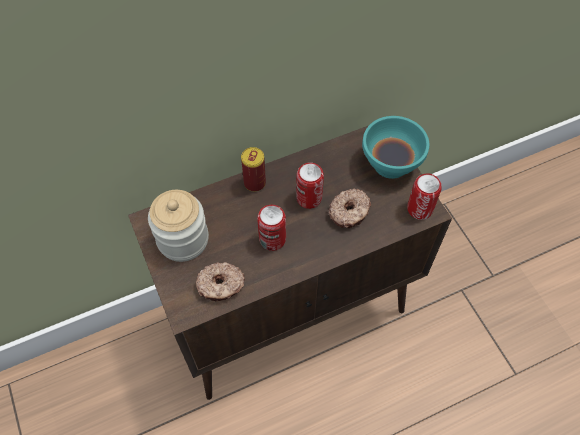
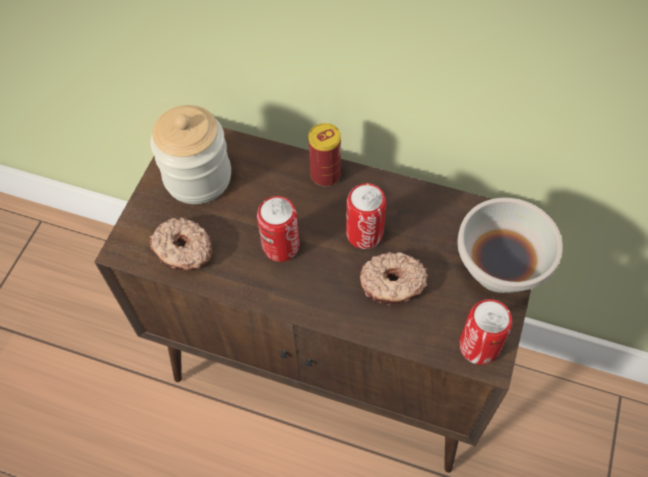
camera: 45 degrees right, 0 degrees up
(389, 163) = (498, 267): turquoise bowl -> white bowl

